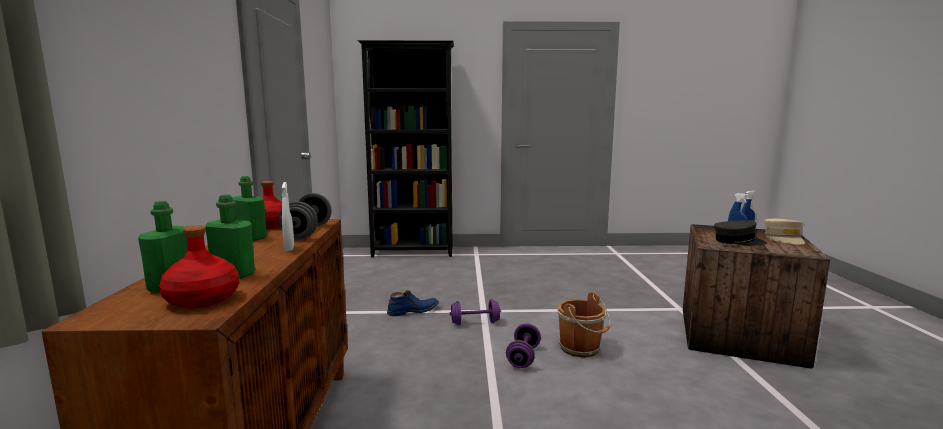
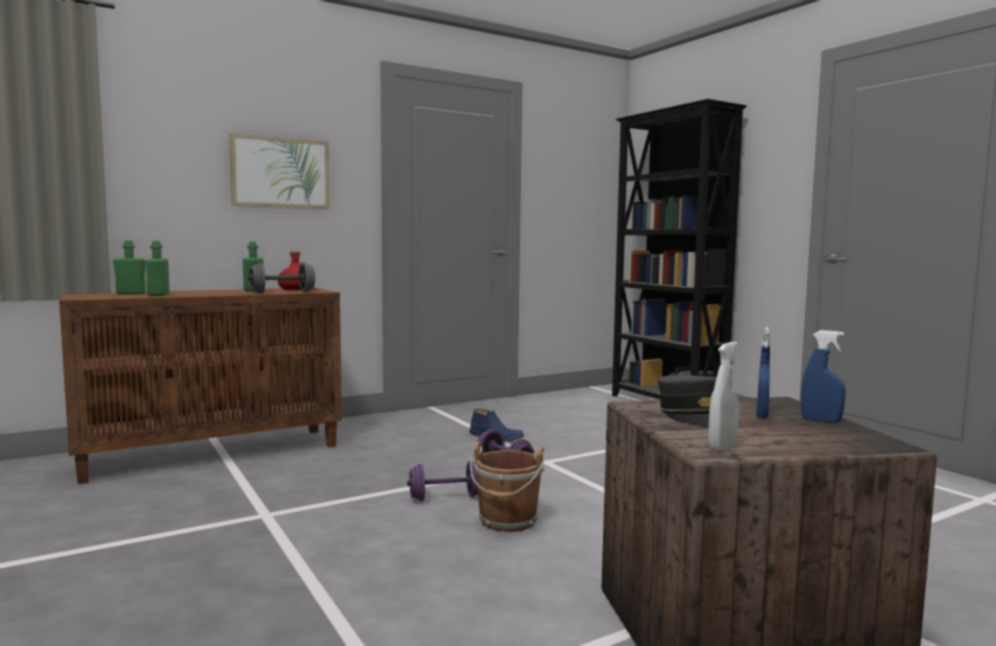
camera: 60 degrees right, 5 degrees down
(185, 79) = (280, 173): none -> picture
(203, 299) = (108, 296): red bottle -> none
(289, 248) = (228, 294): white spray bottle -> white spray bottle (722, 447)
(784, 238) = (807, 440): beige cap -> none

